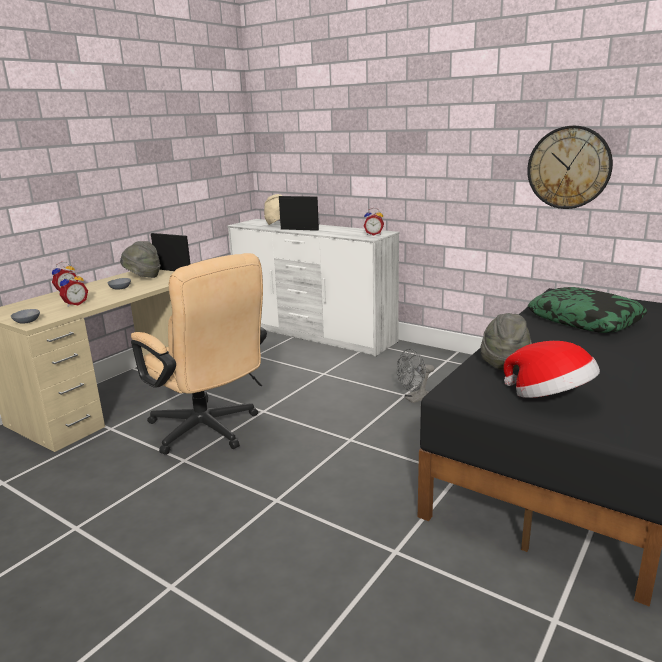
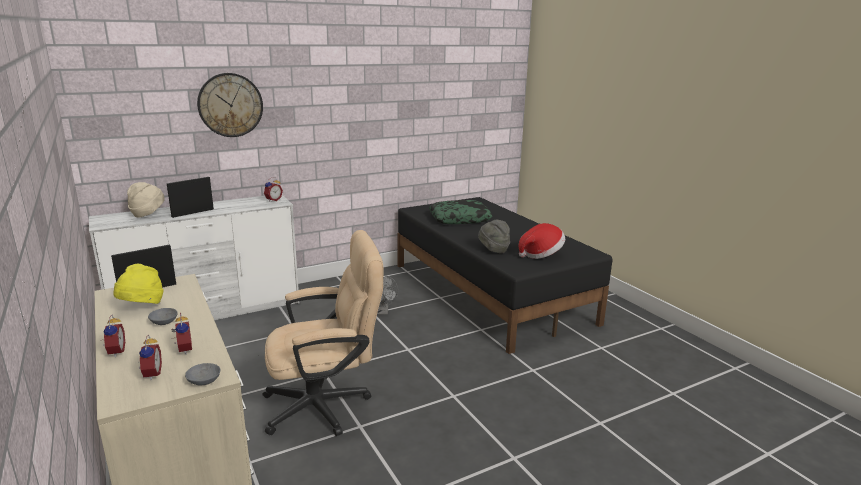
camera: 65 degrees left, 0 degrees up
(35, 307) = (150, 374): none -> alarm clock
(143, 277) = (142, 306): grey hat -> yellow hat
(569, 167) = (400, 127): wall clock -> wall clock (230, 105)

